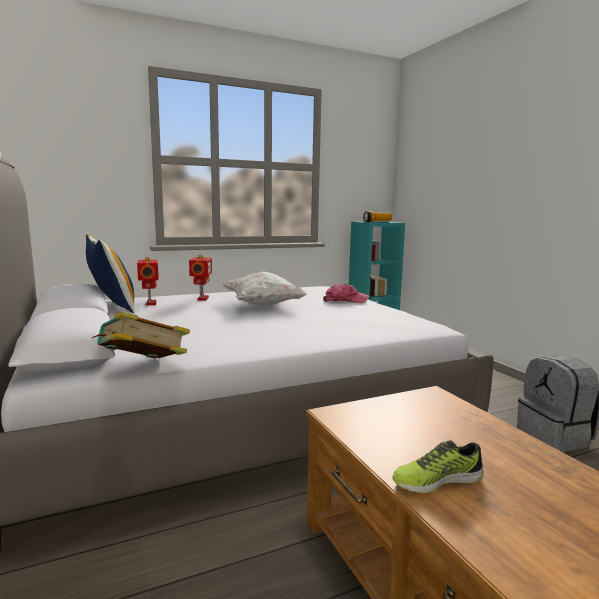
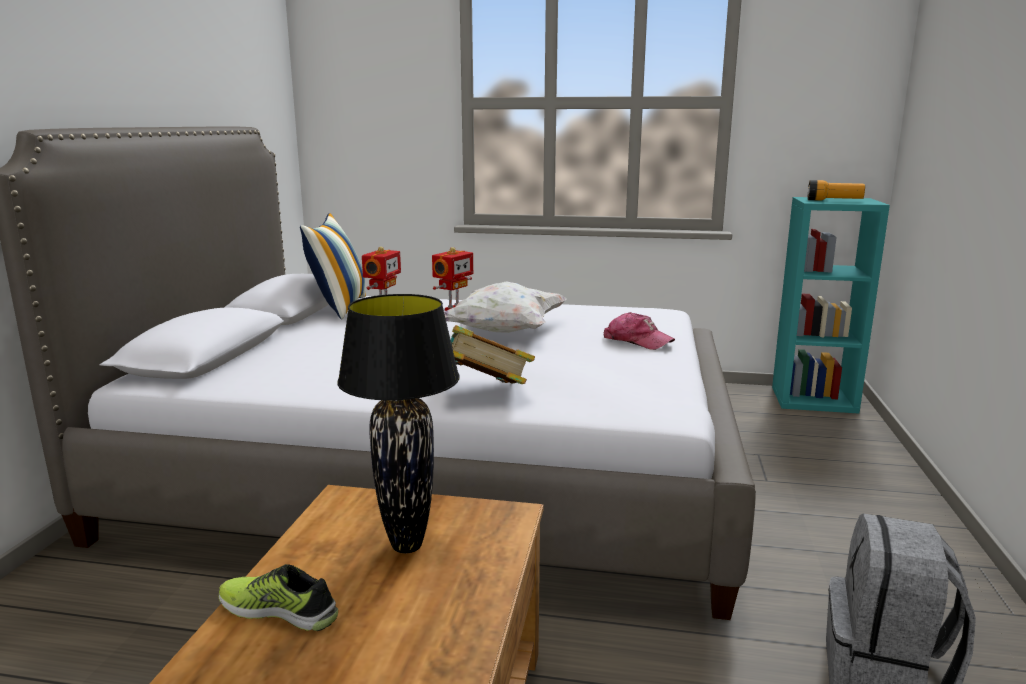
camera: 35 degrees right, 5 degrees up
(142, 368) = (214, 390): book -> book (485, 391)
(423, 424) = (408, 546): none -> black table lamp

